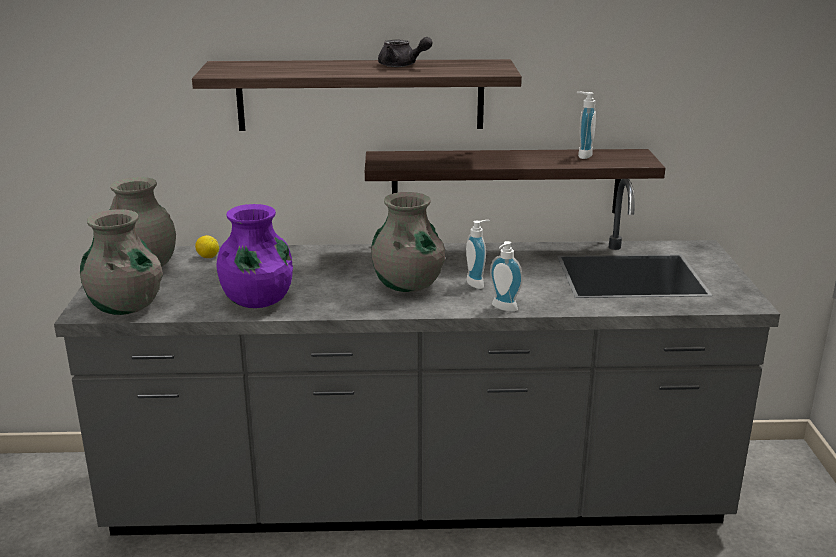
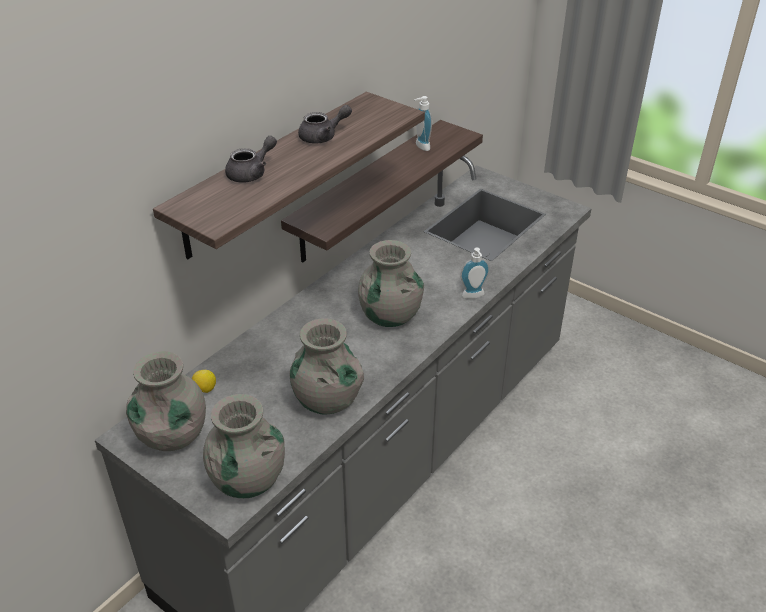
camera: 50 degrees left, 15 degrees up
(257, 300) = (327, 400): purple vase -> grey vase
(303, 65) = (252, 173): none -> grey teapot
(478, 283) = (424, 285): soap dispenser -> none

